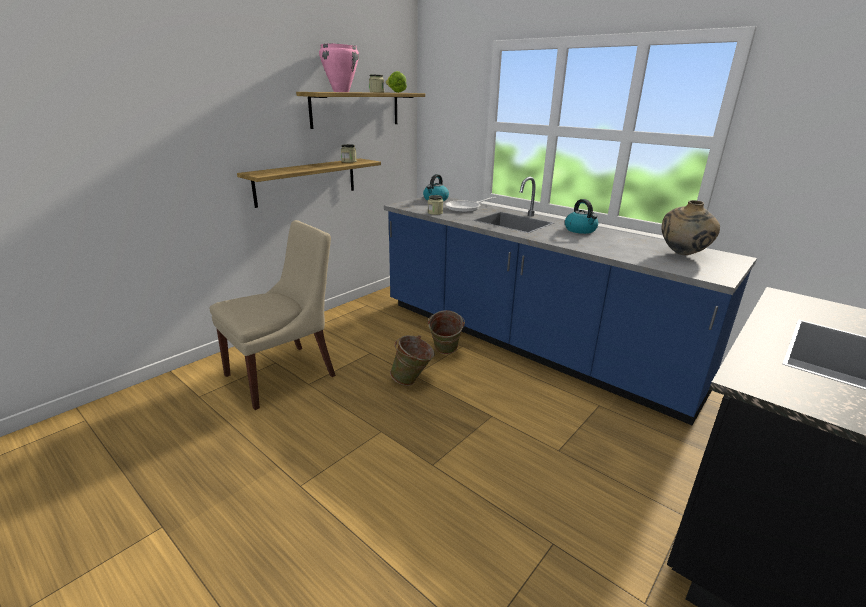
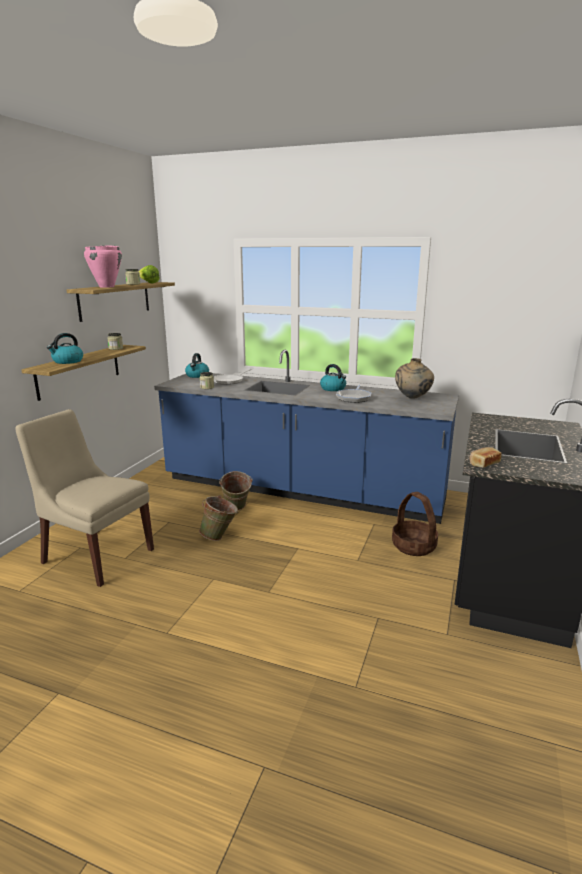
camera: 20 degrees left, 5 degrees down
(284, 374) = (95, 555): beige chair -> beige chair turned 90 degrees counterclockwise
(287, 169) = (67, 361): none -> kettle
(600, 244) = (354, 398): none -> frying pan
(642, 449) = (414, 546): none -> basket
(753, 378) = (483, 464): none -> bread

